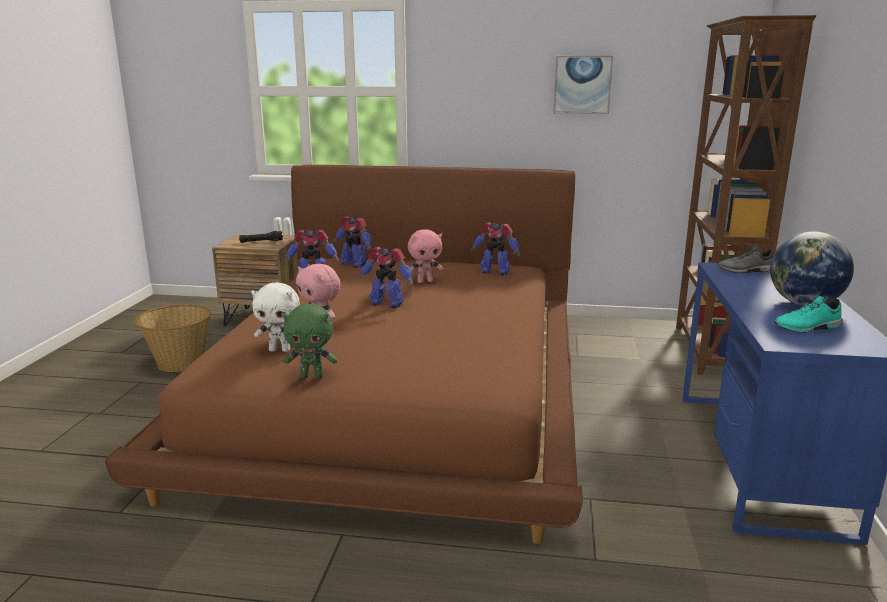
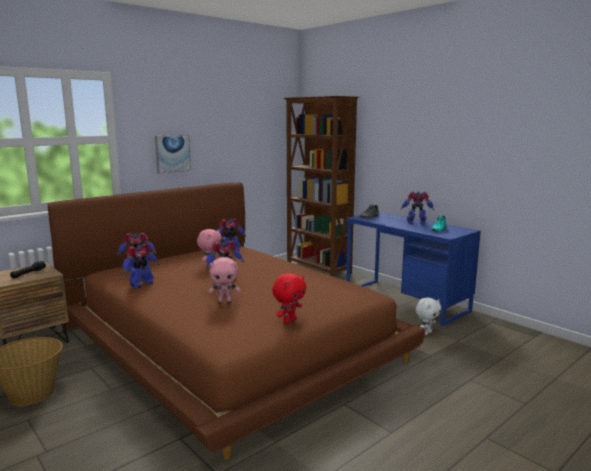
camera: 50 degrees left, 5 degrees down
(280, 350) = (240, 318): white plush toy -> white plush toy (426, 333)
(312, 376) = (289, 321): green plush toy -> red plush toy
(582, 85) = (224, 130): picture -> picture (172, 153)
(804, 304) = (416, 223): globe -> toy robot

